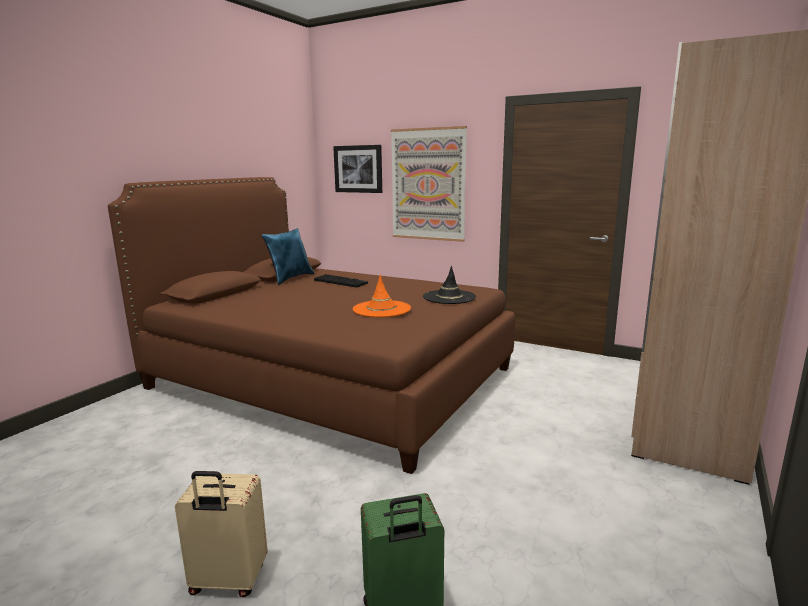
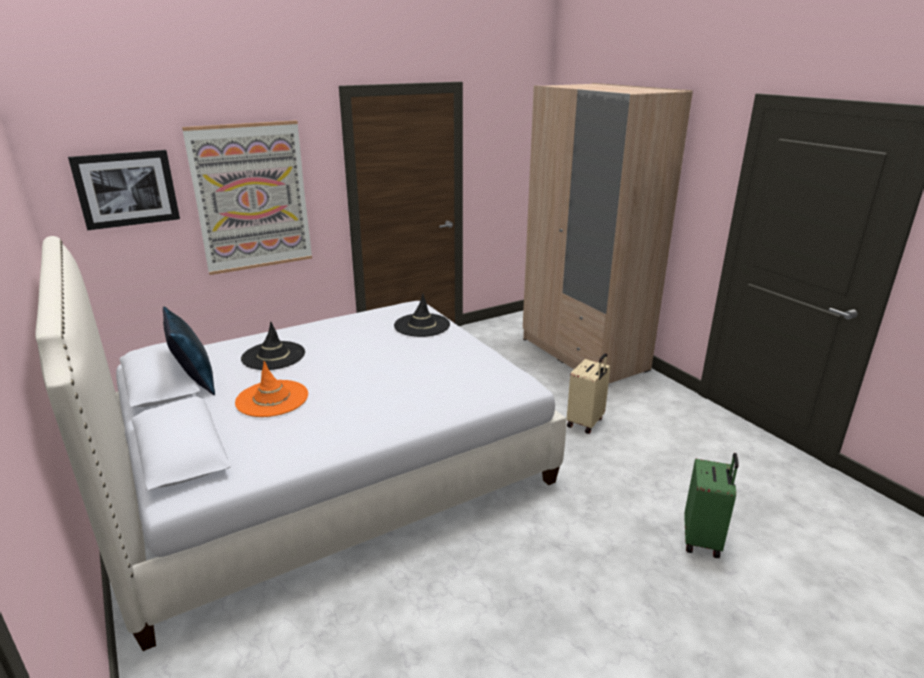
camera: 60 degrees left, 10 degrees up
(228, 581) = (636, 621): beige suitcase -> beige suitcase (586, 423)
(330, 378) = (327, 471): brown bed -> white bed
(341, 282) = (273, 356): keyboard -> black hat
(381, 309) = (425, 363): orange hat -> orange hat (272, 399)

